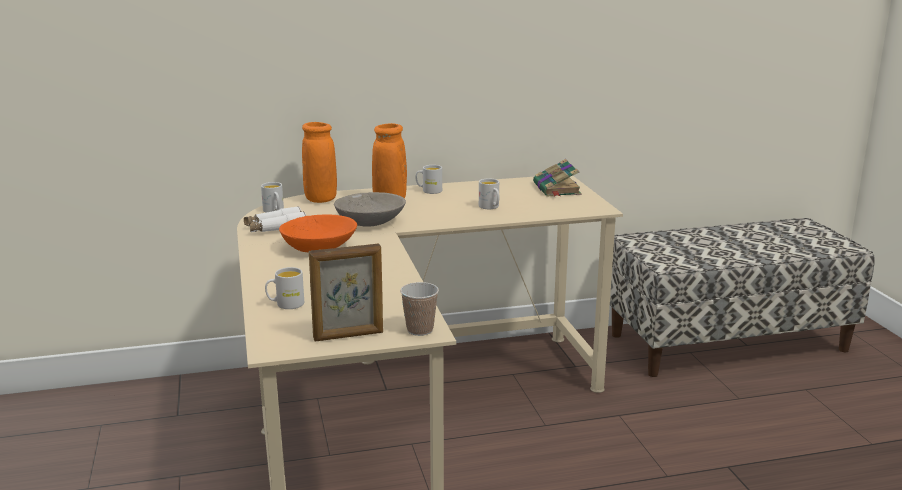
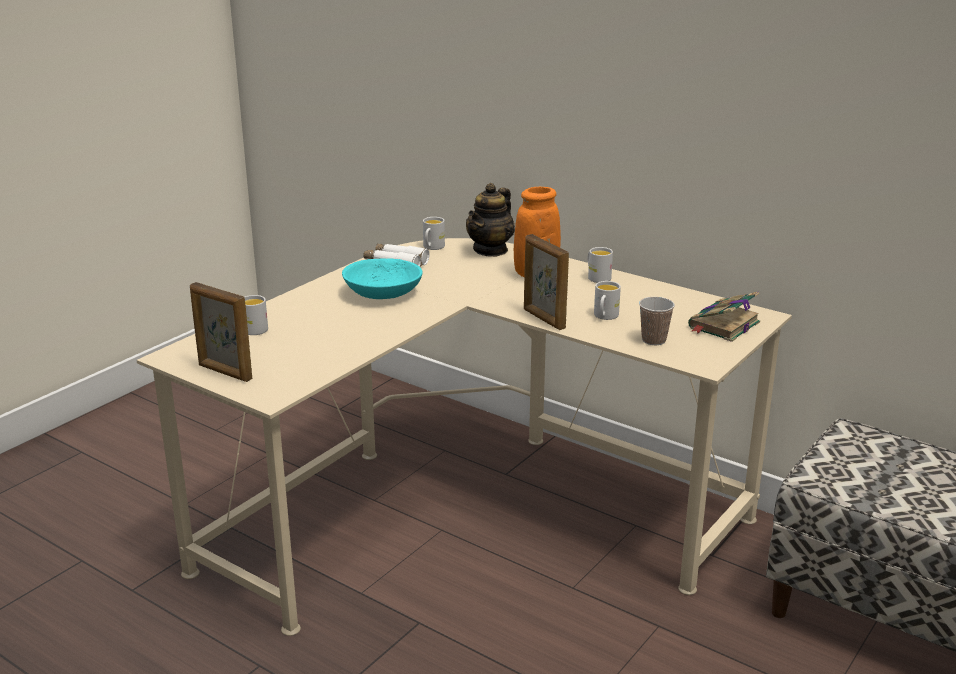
camera: 50 degrees right, 5 degrees up
(319, 247) = (382, 293): orange bowl -> turquoise bowl
(320, 199) = (491, 250): orange vase -> teapot
(370, 222) = (473, 287): grey bowl -> none
(420, 330) = (270, 393): cup -> cup (653, 340)
(462, 221) = (543, 319): none -> picture frame

